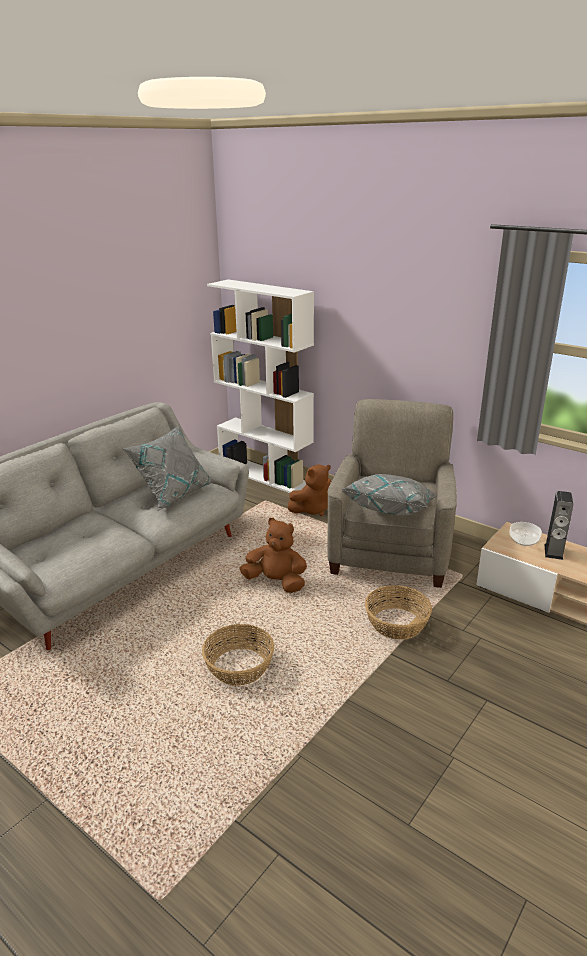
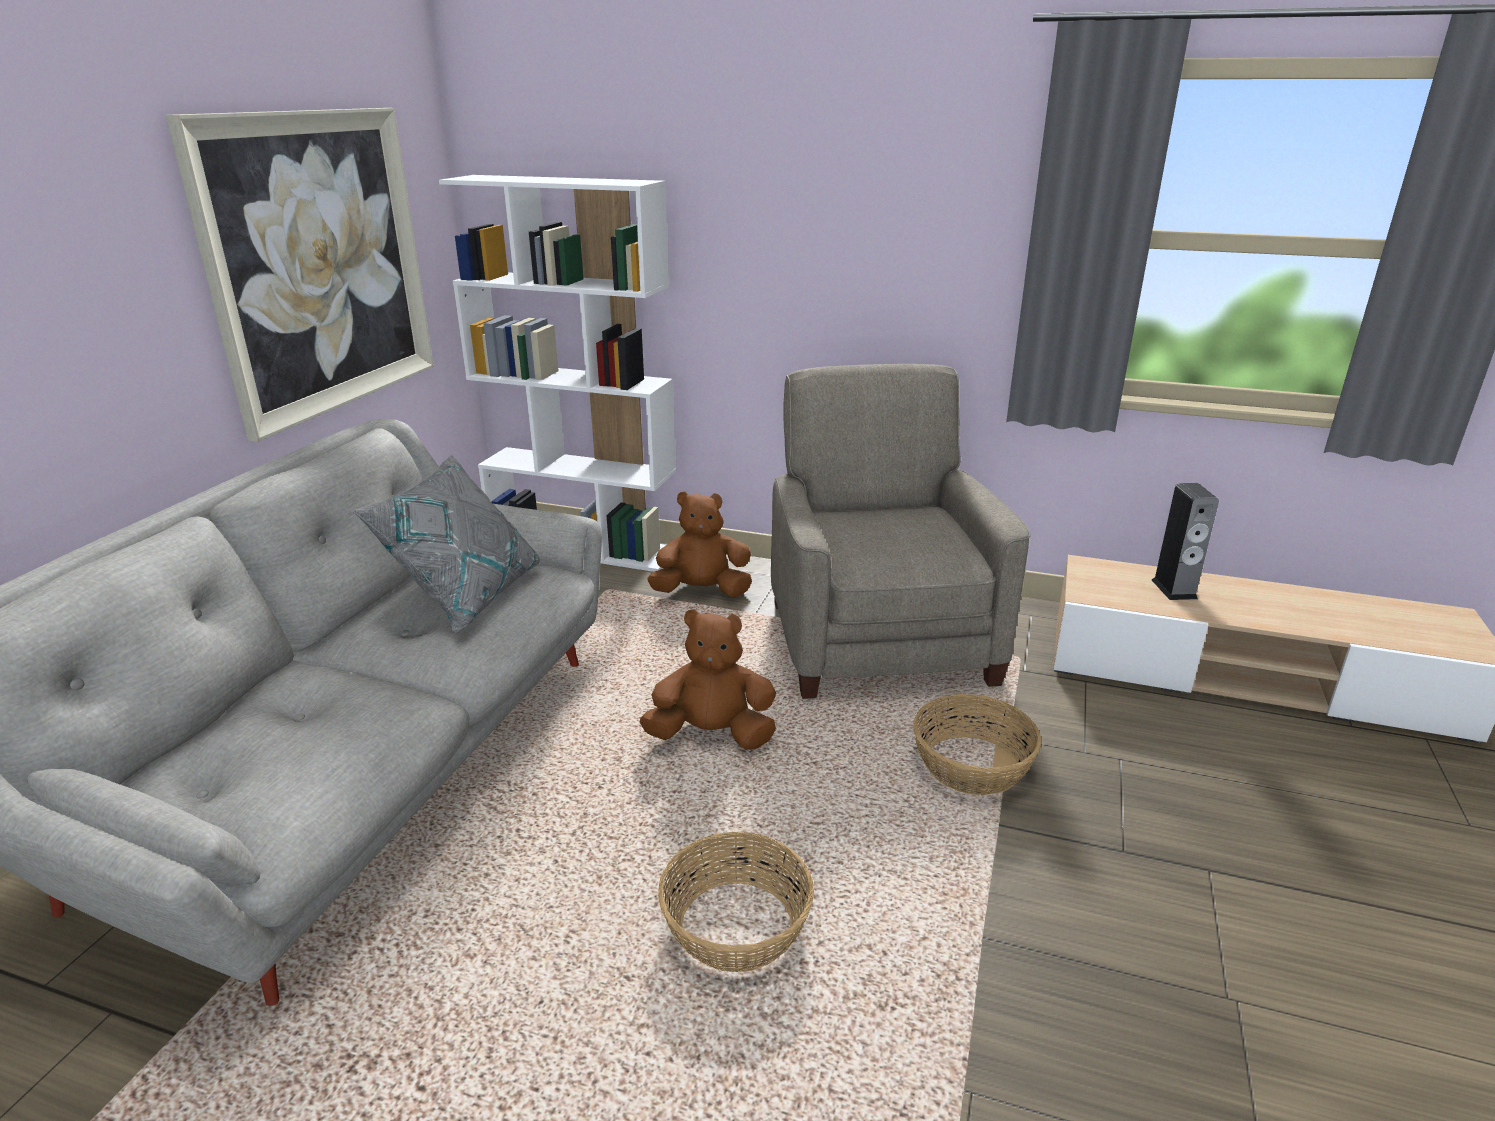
camera: 20 degrees left, 0 degrees up
(141, 326) = (319, 264): none -> picture
(312, 509) = (702, 591): brown plush toy -> brown plush toy turned 135 degrees counterclockwise
(391, 509) = (910, 558): grey pillow -> none
(524, 540) = (1118, 579): bowl -> none

